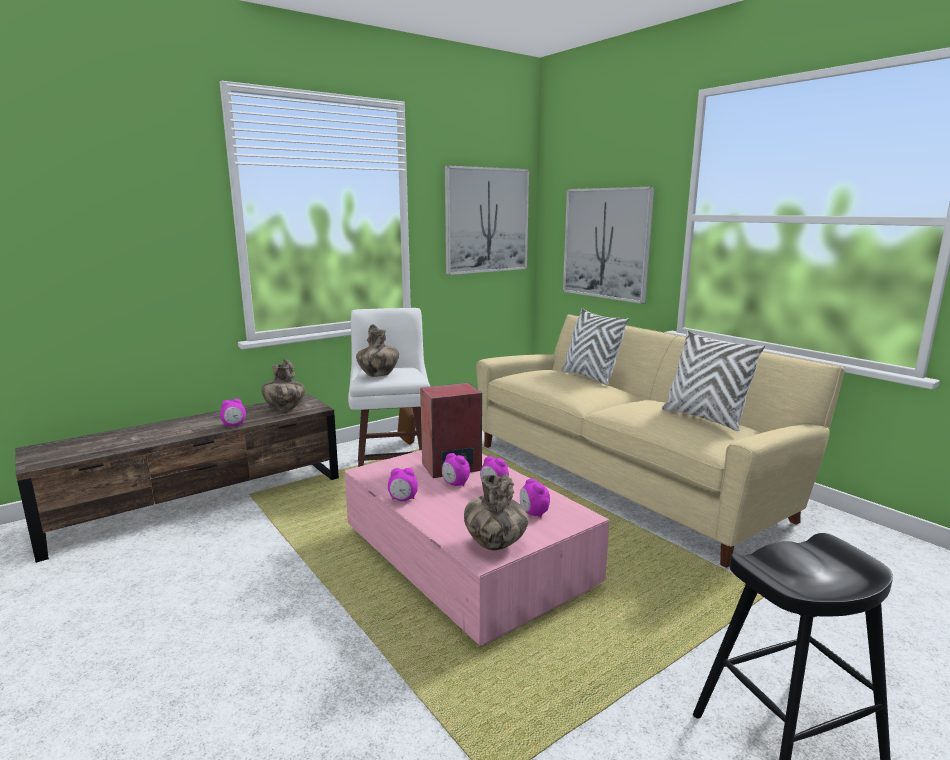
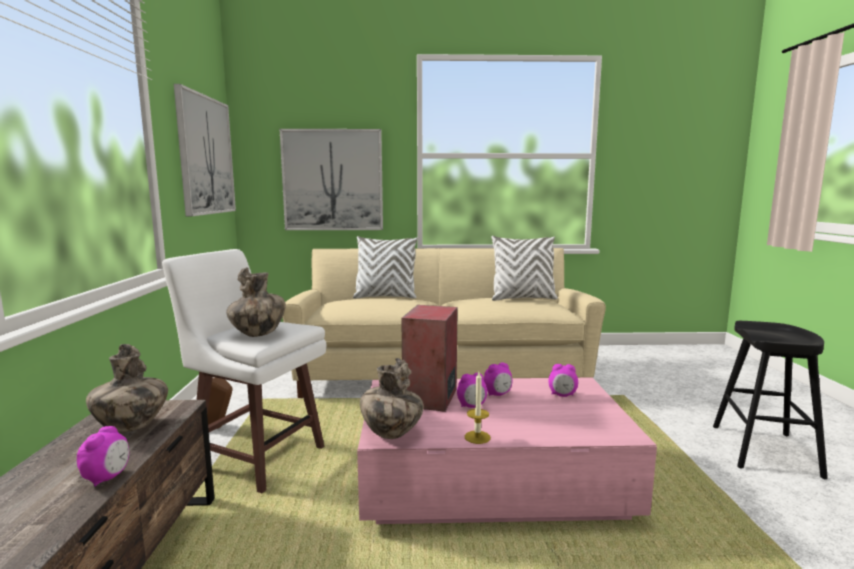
camera: 55 degrees left, 5 degrees down
(403, 499) = (477, 437): alarm clock -> candle
(495, 544) = (605, 423): vase -> vase (391, 433)

